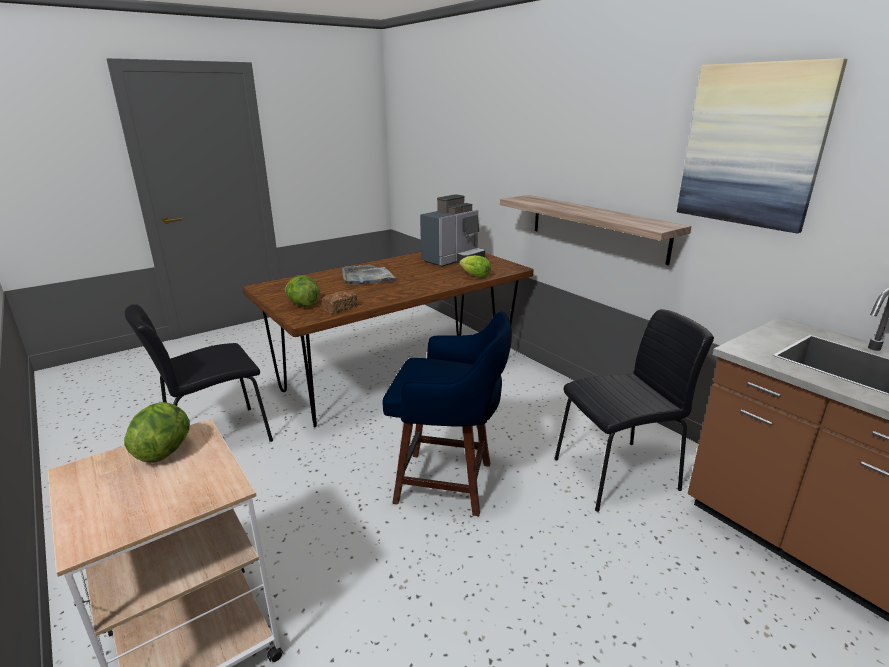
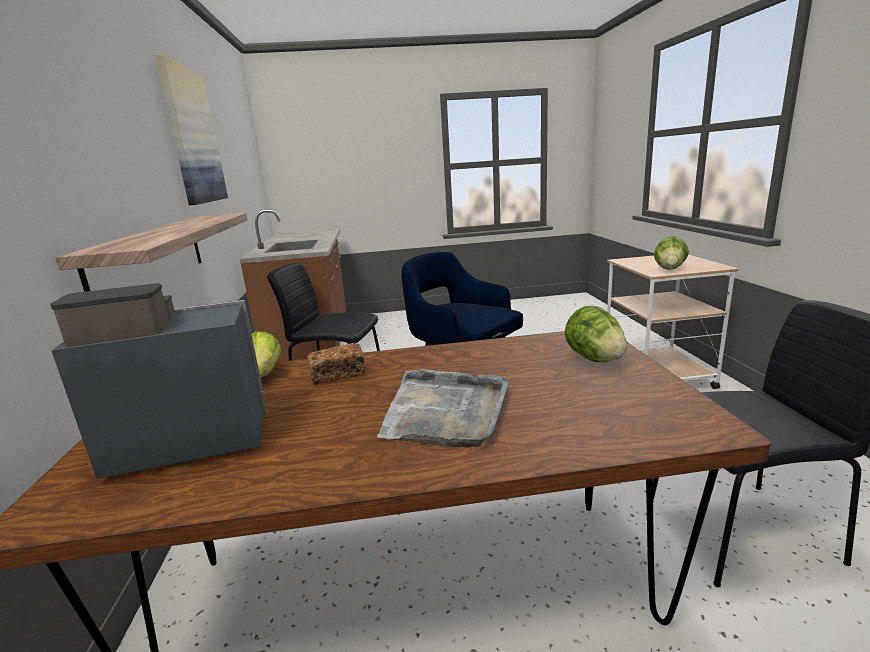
camera: 150 degrees left, 5 degrees down
(340, 308) = (535, 344): bread -> bread (337, 375)

